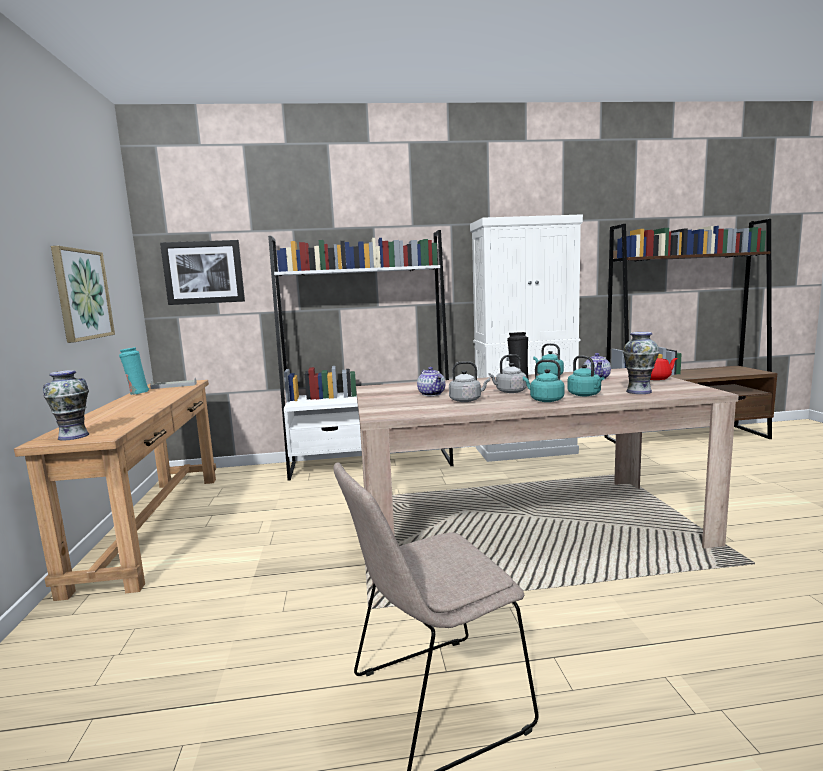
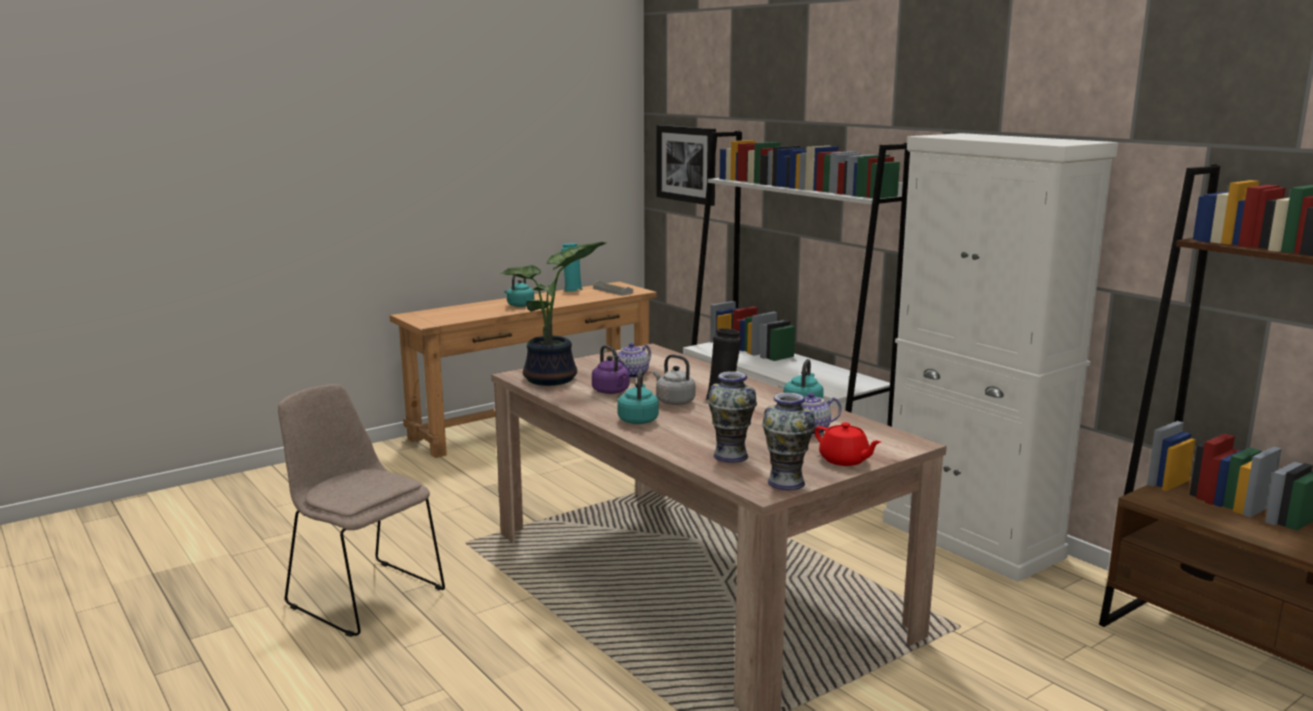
camera: 60 degrees right, 5 degrees up
(73, 436) = (423, 317): vase -> vase (786, 482)
(82, 294) = (522, 189): picture -> none
(411, 409) = (553, 379): none -> potted plant
(467, 400) = (612, 391): grey kettle -> purple kettle
(585, 395) = (684, 433): turquoise kettle -> turquoise kettle (519, 306)

